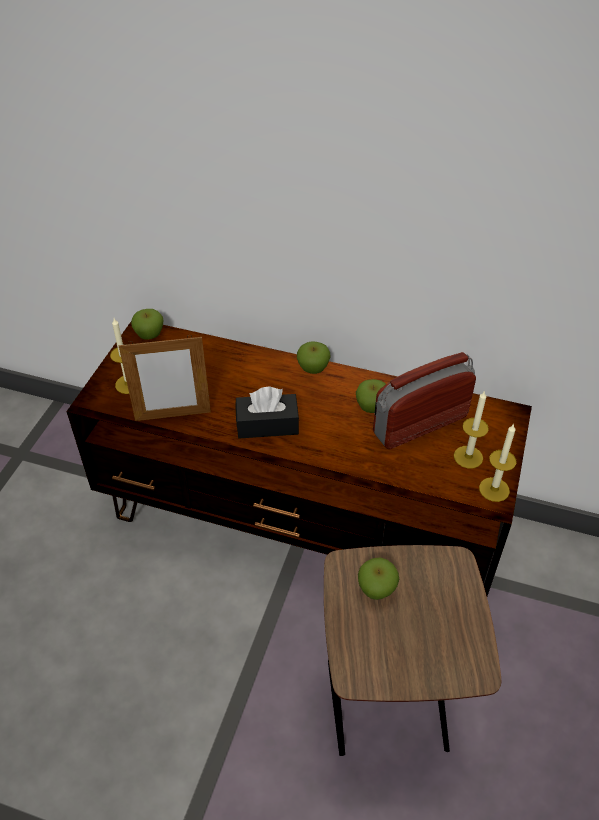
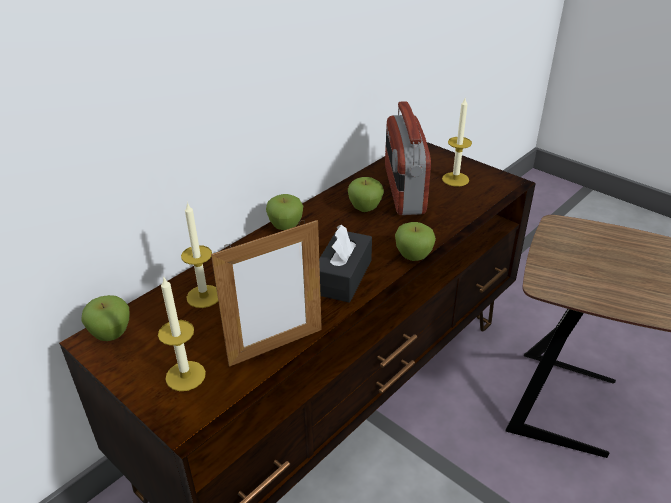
camera: 65 degrees left, 10 degrees down
(173, 416) = (276, 347): picture frame -> picture frame turned 45 degrees clockwise
(376, 590) = (577, 274): apple -> apple (413, 256)
(494, 489) = (496, 178): candle -> candle (204, 296)

